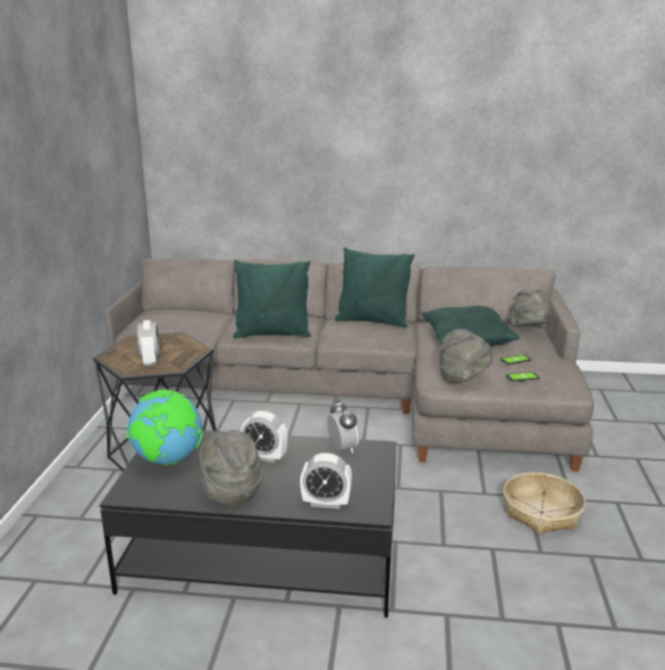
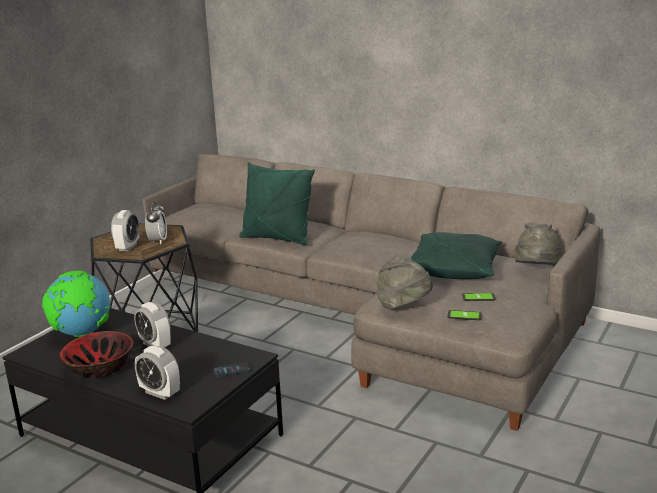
camera: 25 degrees right, 0 degrees up
(230, 492) = (99, 367): grey hat -> bowl
(342, 449) = (223, 351): alarm clock -> alarm clock (158, 241)
(371, 465) = (232, 370): none -> phone
(372, 321) = (381, 238): green pillow -> none
(542, 512) = (435, 460): basket -> none

